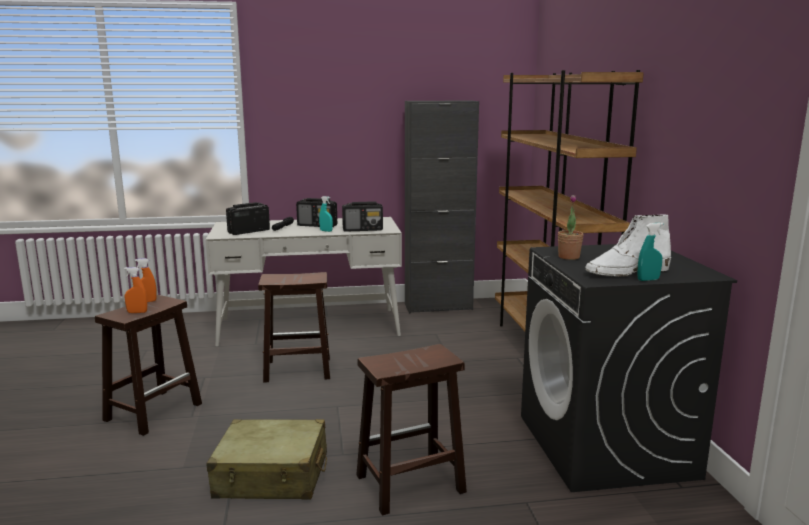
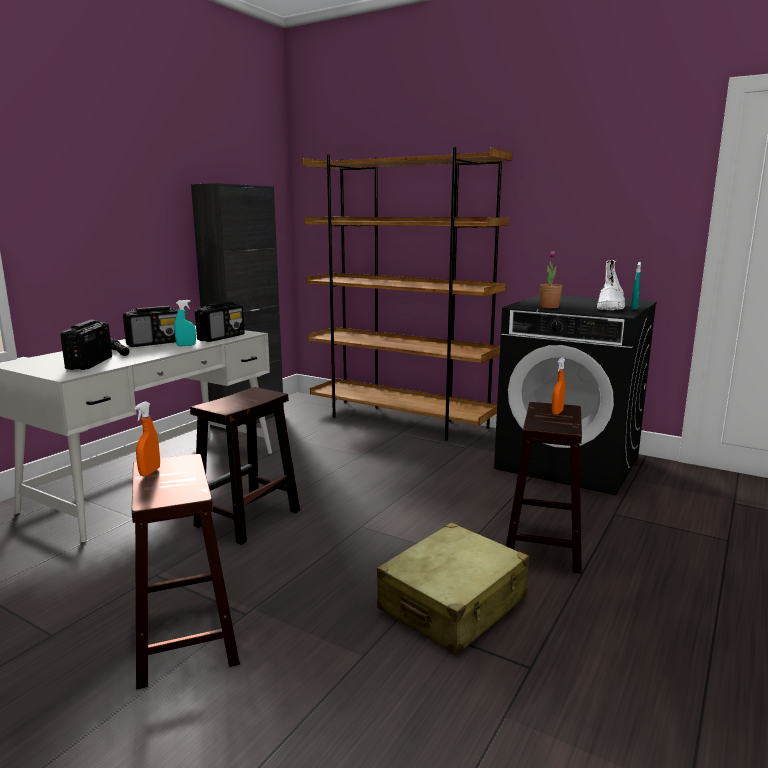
camera: 50 degrees left, 0 degrees up
(137, 312) = (182, 484): orange spray bottle -> orange spray bottle (557, 412)

